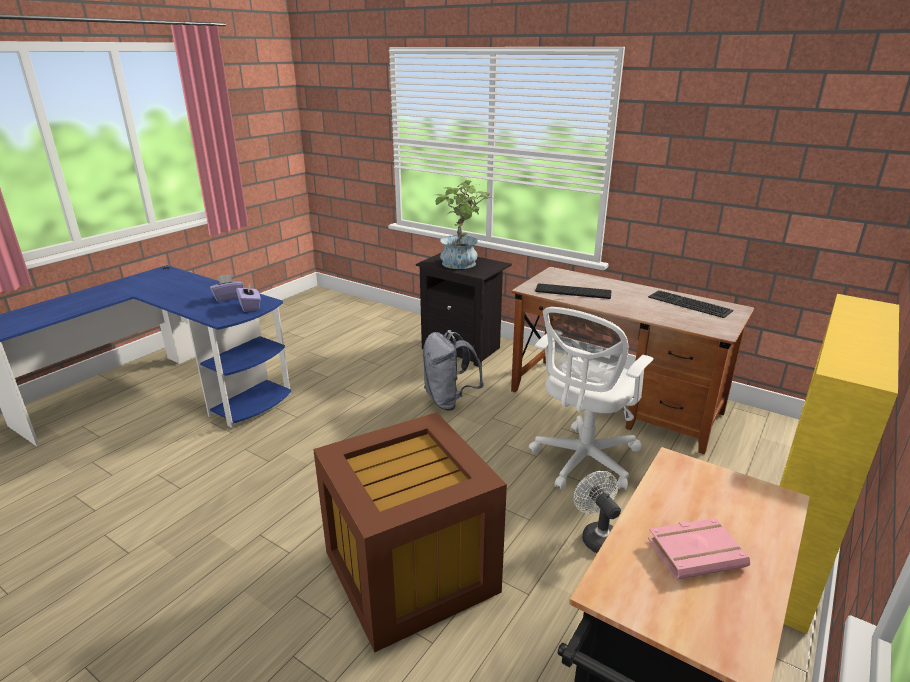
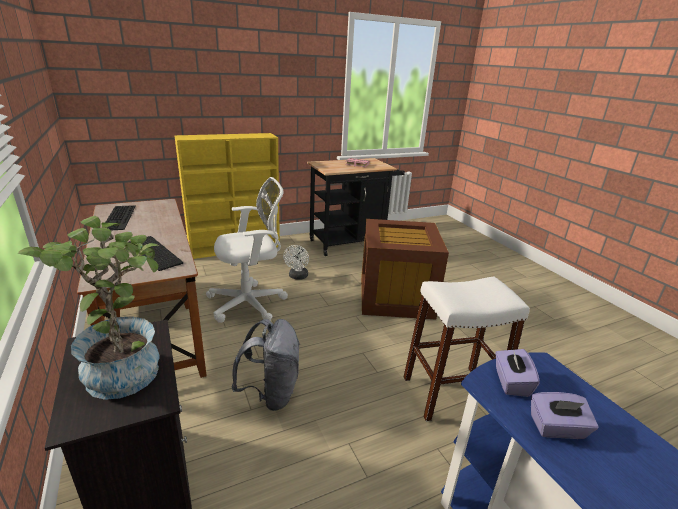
camera: 150 degrees left, 0 degrees up
(290, 458) = (451, 393): none -> white stool

